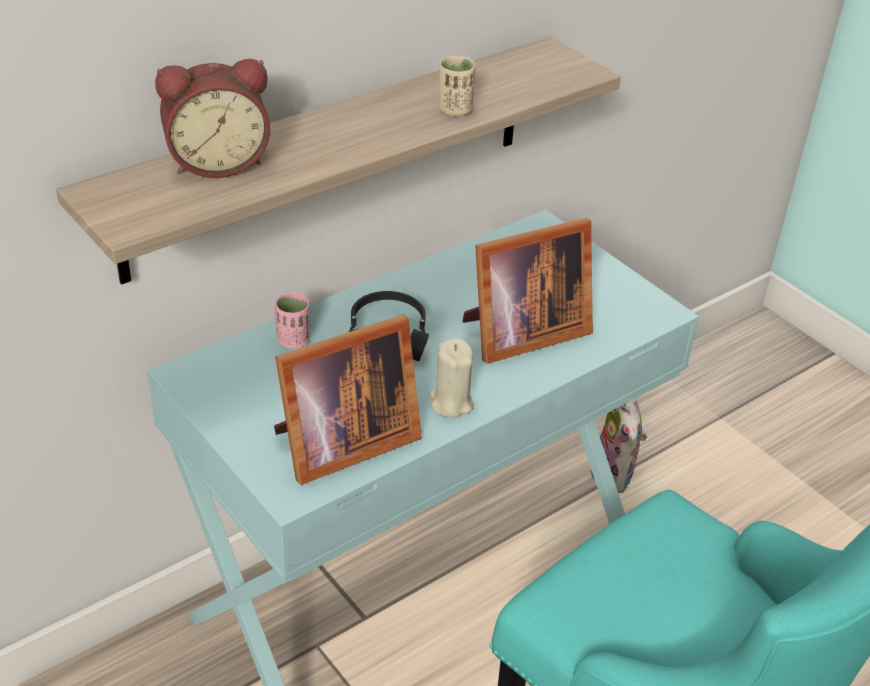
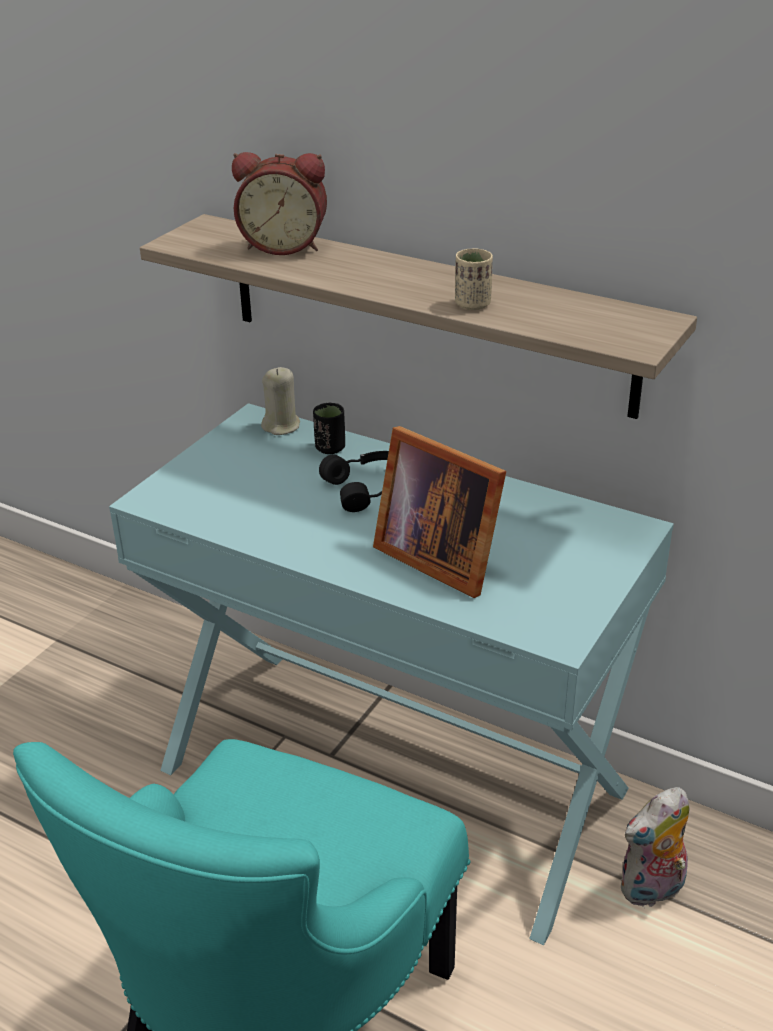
camera: 70 degrees right, 5 degrees down
(217, 162) = (284, 245): alarm clock -> alarm clock turned 45 degrees counterclockwise
(293, 340) = (330, 448): pink cup -> black cup
(340, 444) = (216, 504): picture frame -> none
(450, 403) = (305, 543): beige candle -> beige candle (281, 426)

